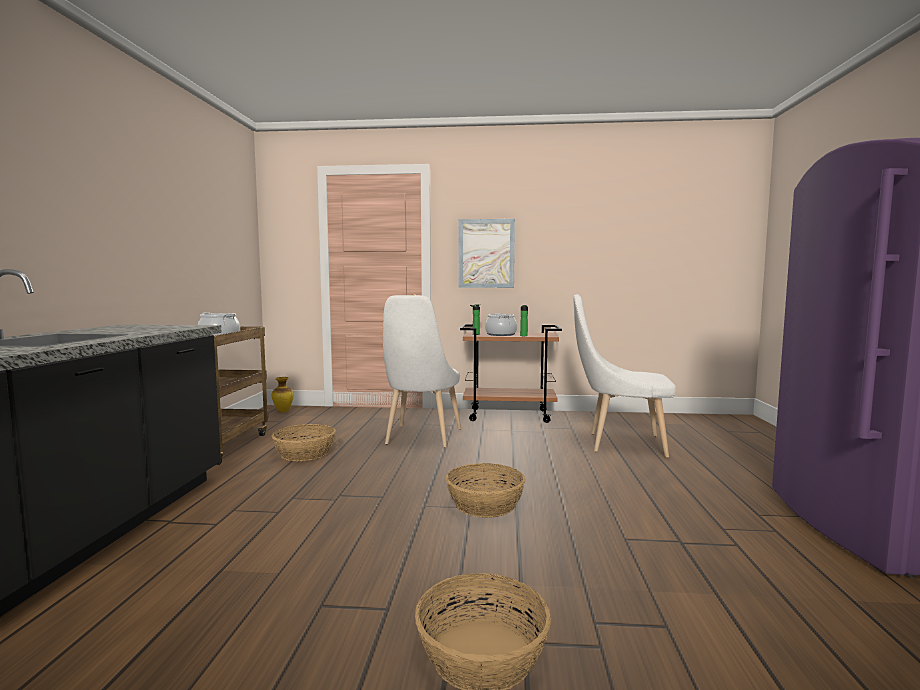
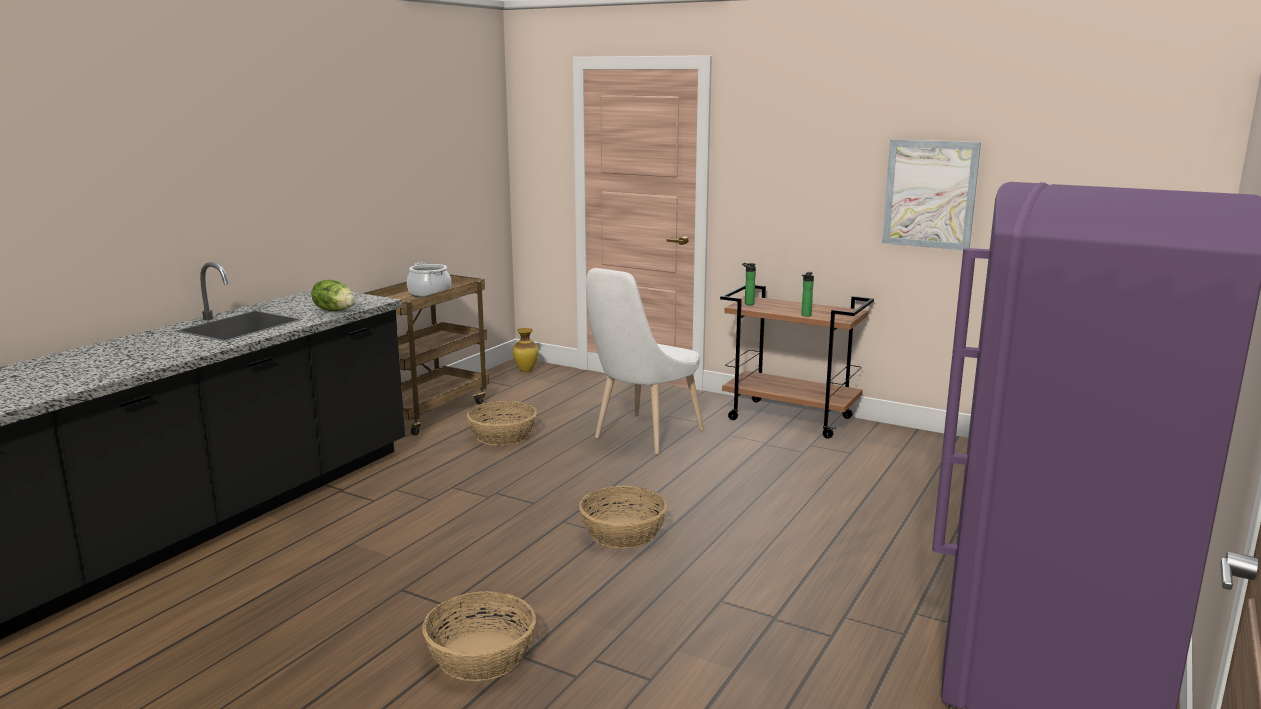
camera: 25 degrees right, 10 degrees up
(159, 330) = (335, 310): none -> lettuce
(486, 253) = (781, 187): picture -> picture (930, 194)
(501, 334) = (781, 308): cooking pot -> none
(619, 444) = (882, 488): white chair -> none

